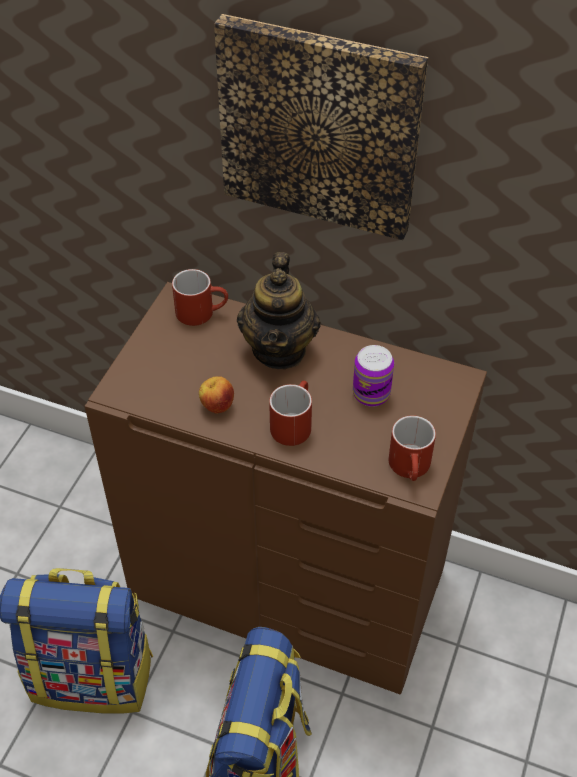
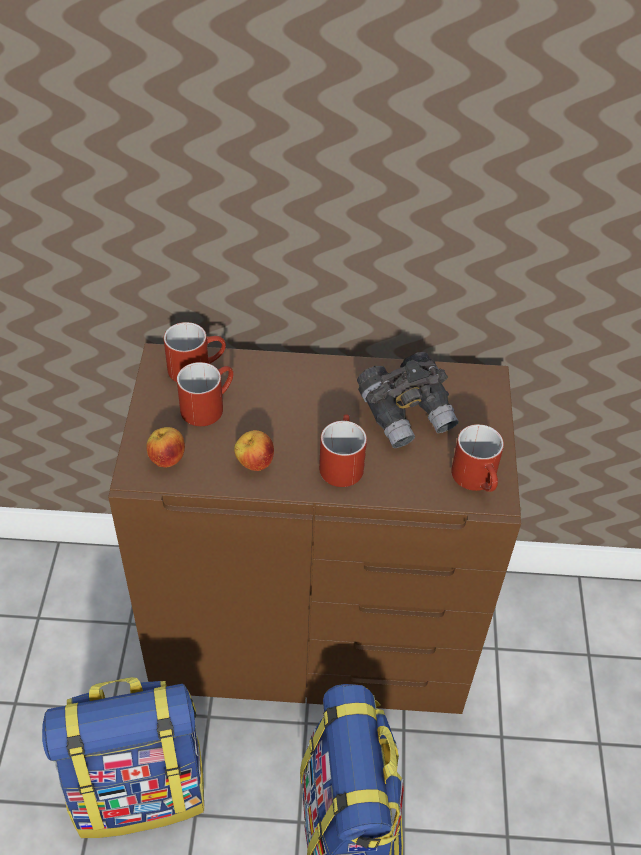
camera: 20 degrees left, 0 degrees up
(144, 385) = (167, 459): none -> apple
(198, 347) = (208, 405): none -> red mug
(279, 349) = (295, 389): teapot -> none
(320, 127) = (321, 139): picture -> none
(371, 393) = (406, 413): can -> grey binoculars

